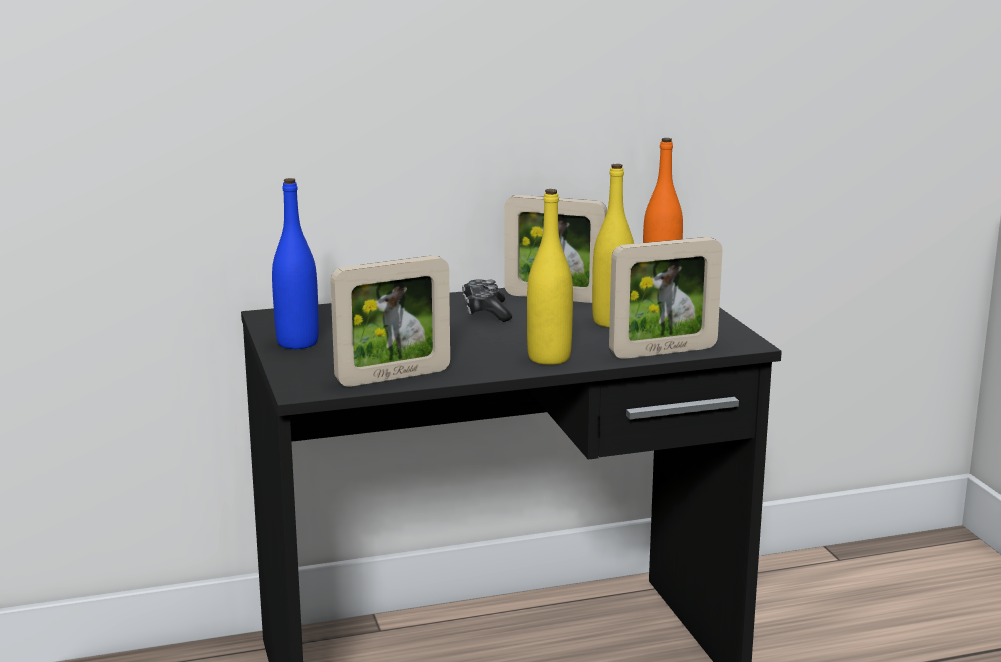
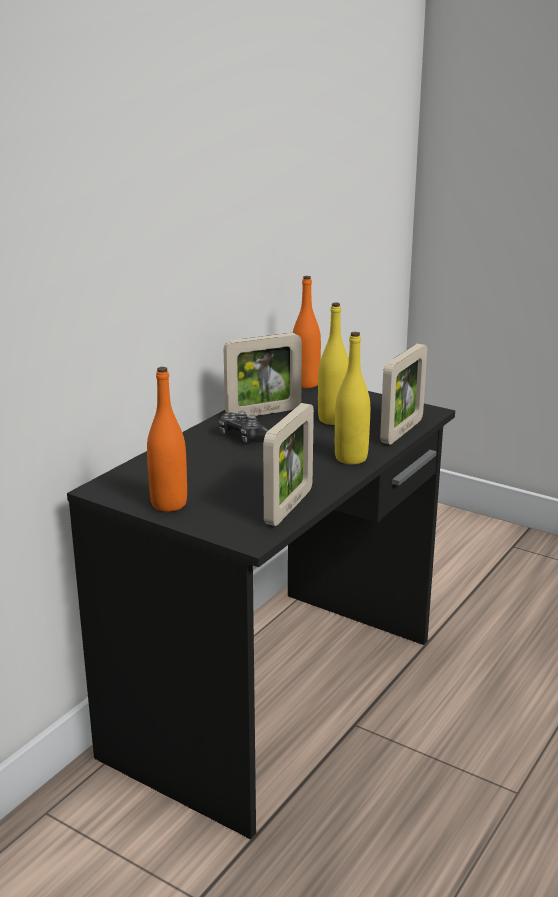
camera: 40 degrees left, 5 degrees up
(297, 343) = (169, 504): blue bottle -> orange bottle

